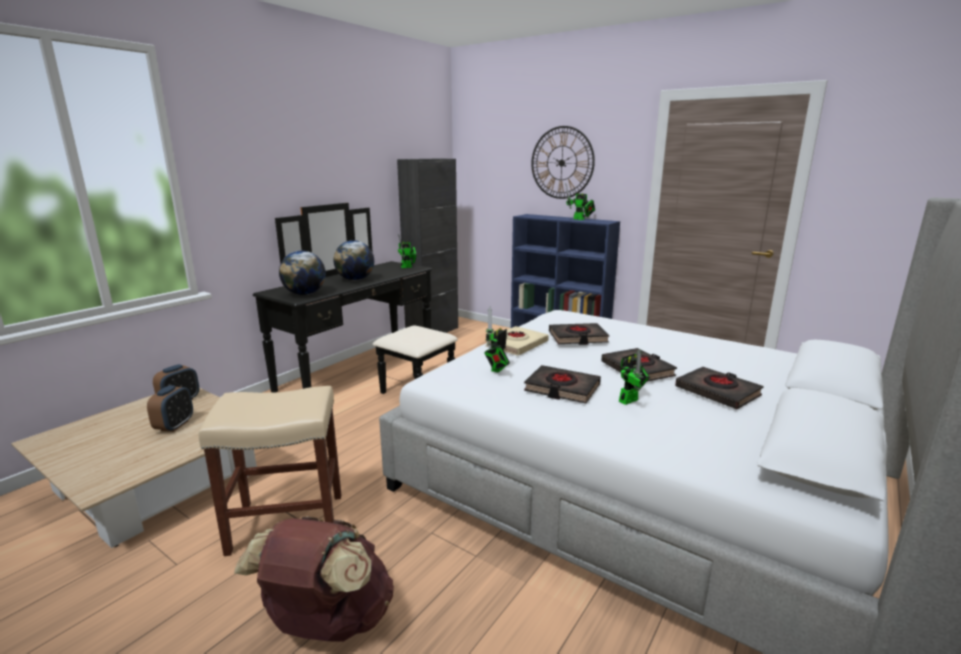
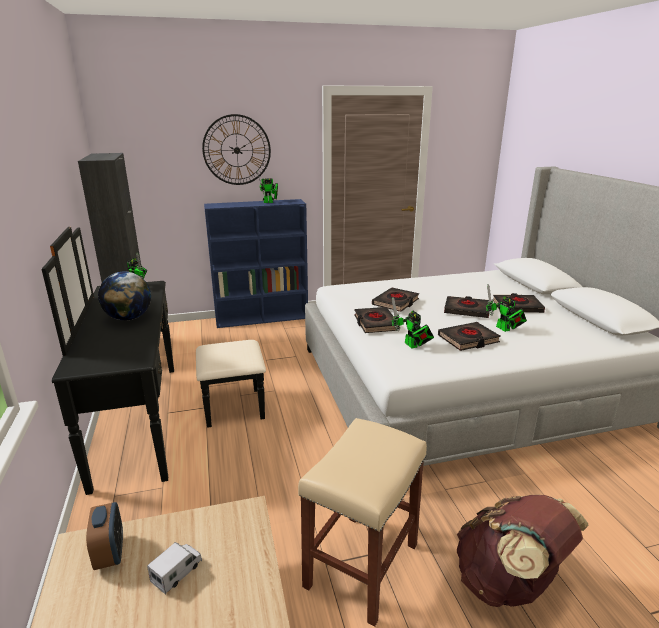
camera: 50 degrees left, 5 degrees up
(174, 425) = (177, 572): alarm clock -> toy truck
(305, 294) = (127, 353): globe -> none
(516, 345) = (375, 323): beige book -> black book
(630, 399) = (504, 329): toy robot -> toy robot turned 150 degrees clockwise

